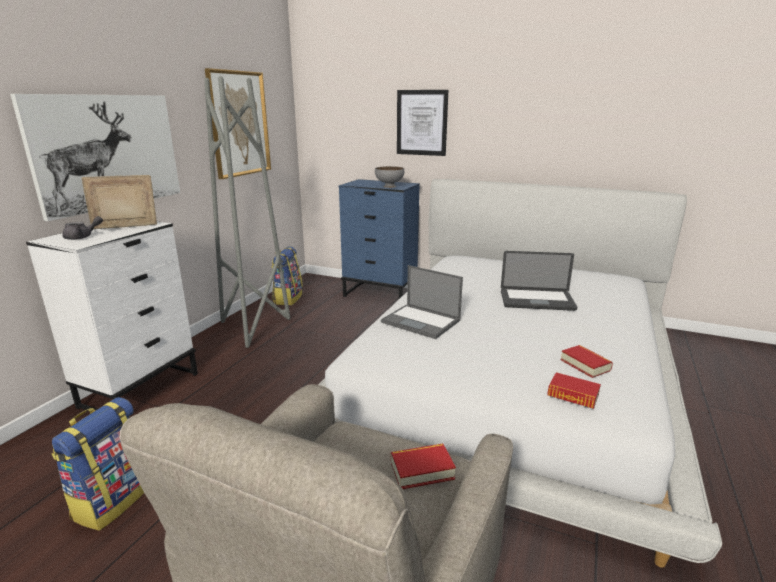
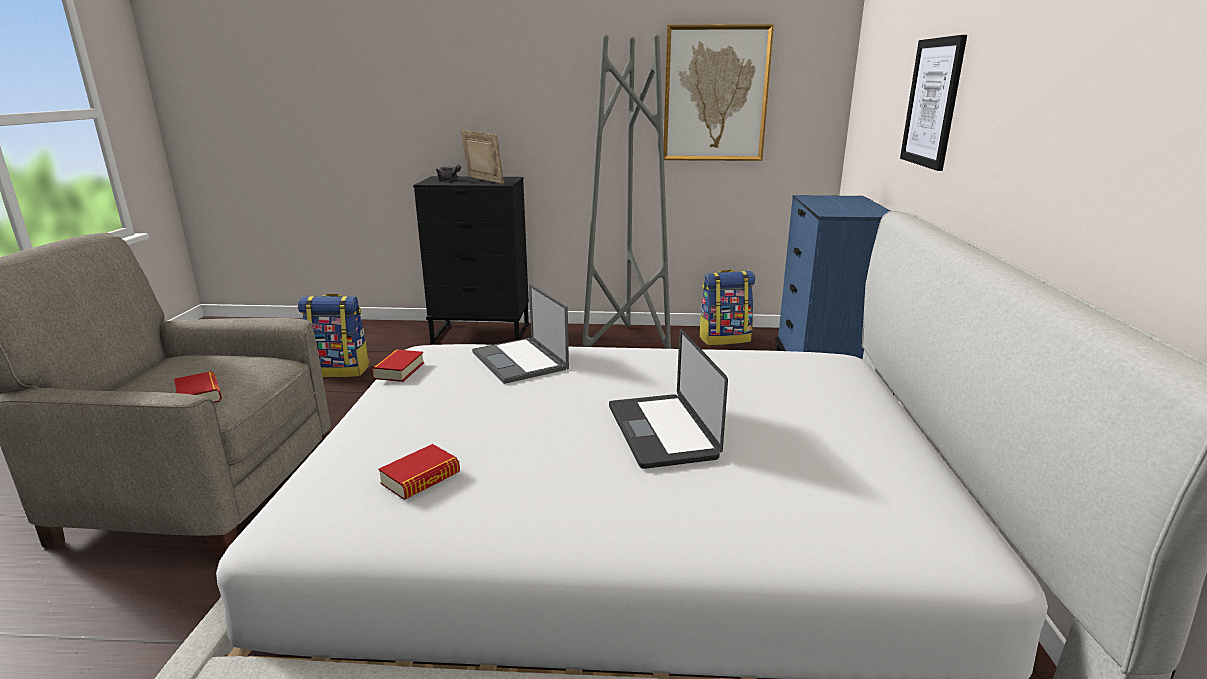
camera: 70 degrees right, 0 degrees up
(108, 152) = (522, 112): picture -> none
(141, 389) = (482, 334): white dresser -> black dresser
(389, 186) = (831, 209): grey bowl -> none
(421, 321) = (520, 361): laptop -> laptop turned 45 degrees counterclockwise
(573, 395) = (332, 469): book -> book (399, 370)

